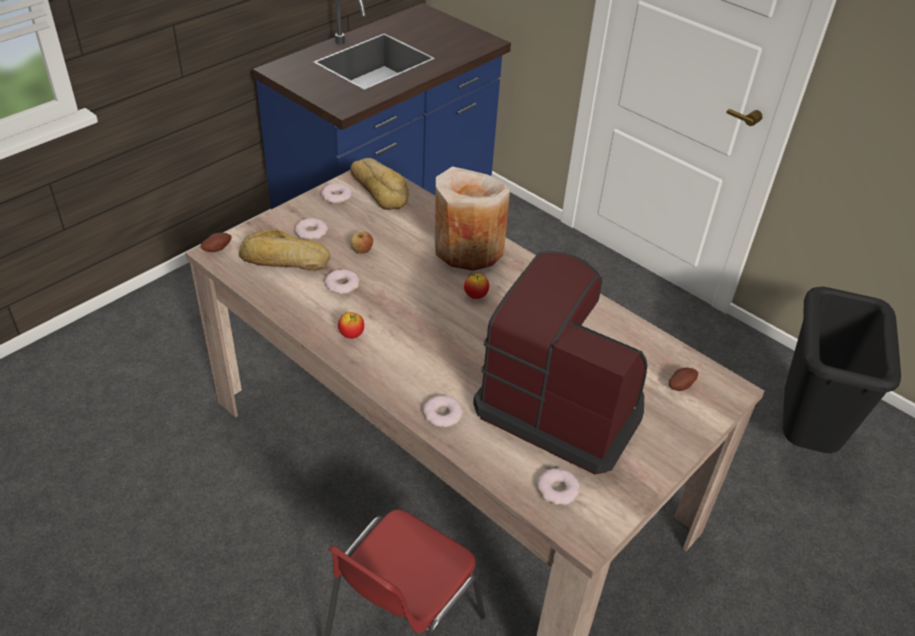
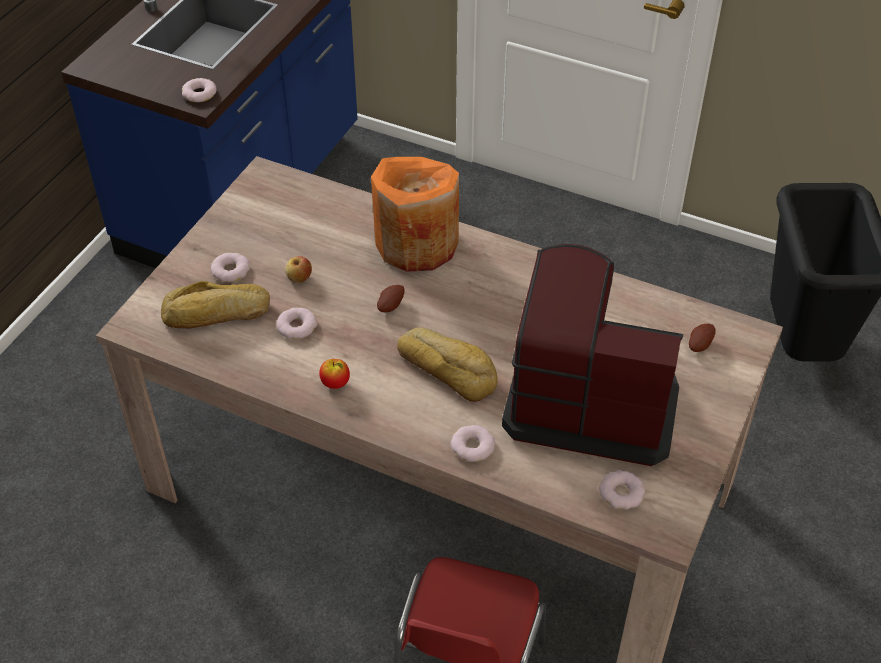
camera: 15 degrees left, 5 degrees up
(217, 248) = (131, 320): potato -> potato (390, 305)
(336, 196) = (238, 217): donut -> donut (199, 94)
(379, 189) = (283, 194): bread -> bread (448, 368)
(468, 248) = (416, 244): beige vase -> orange vase
(475, 296) = (449, 300): apple -> none

